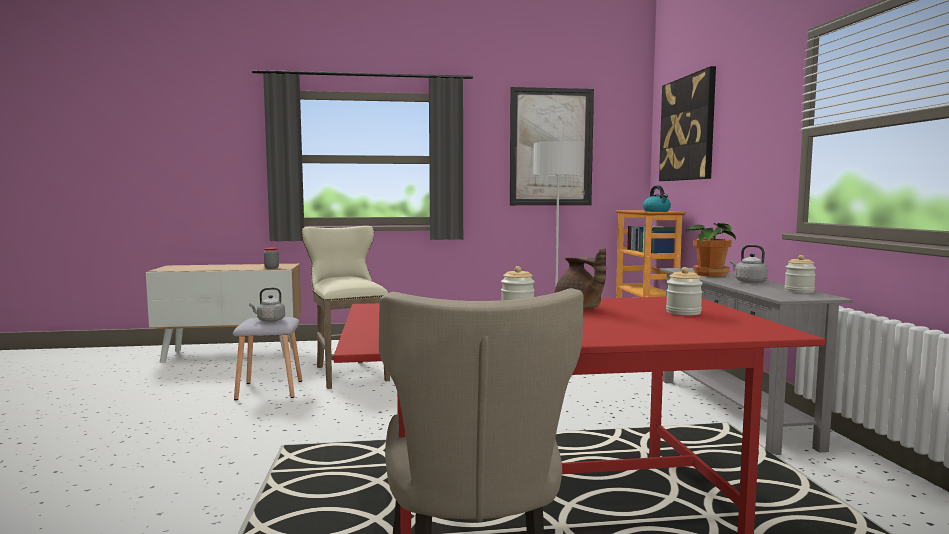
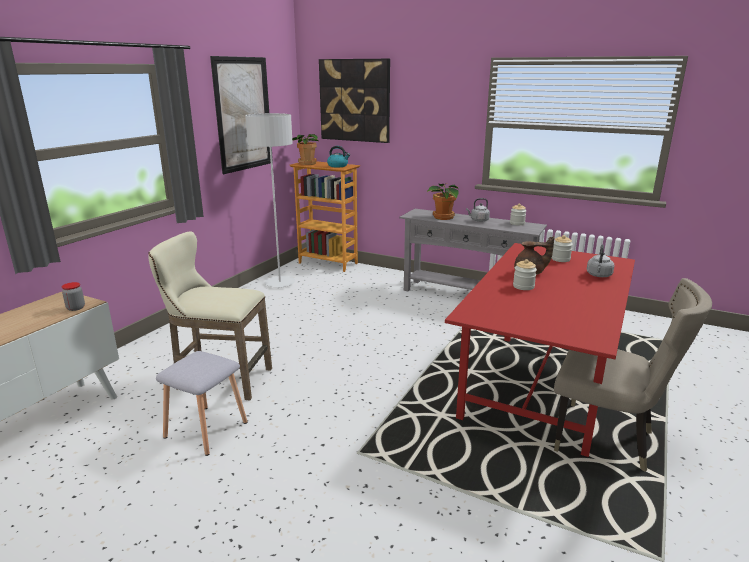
camera: 55 degrees left, 15 degrees up
(269, 320) = (204, 364): grey kettle -> grey kettle (598, 275)
(636, 210) = (307, 163): none -> potted plant

